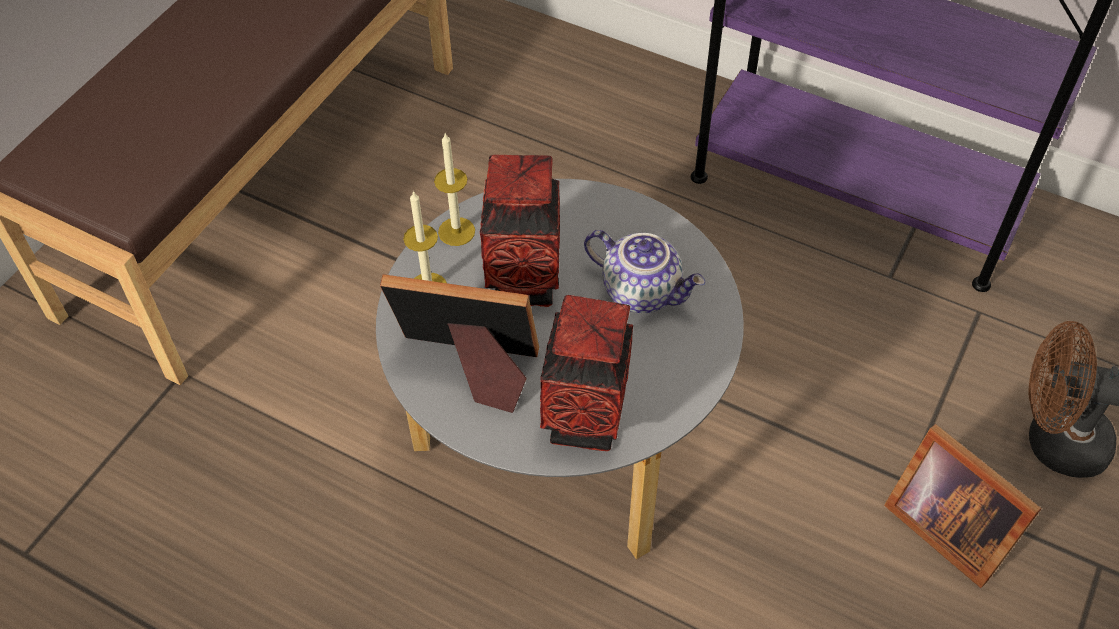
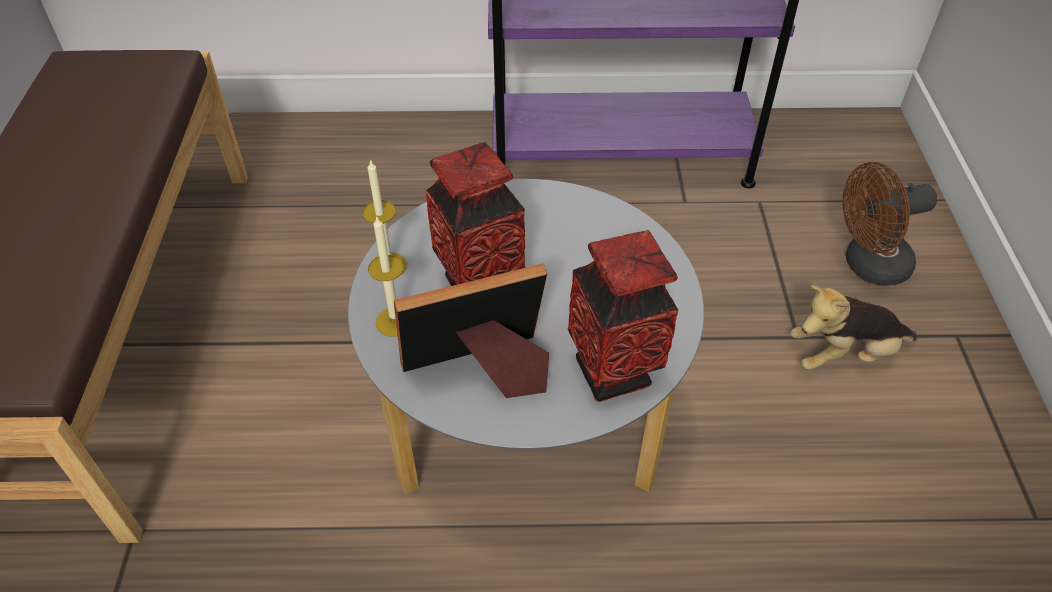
camera: 30 degrees left, 5 degrees down
(643, 290) = (581, 249): teapot -> none
(945, 524) = (844, 355): picture frame -> plush toy

